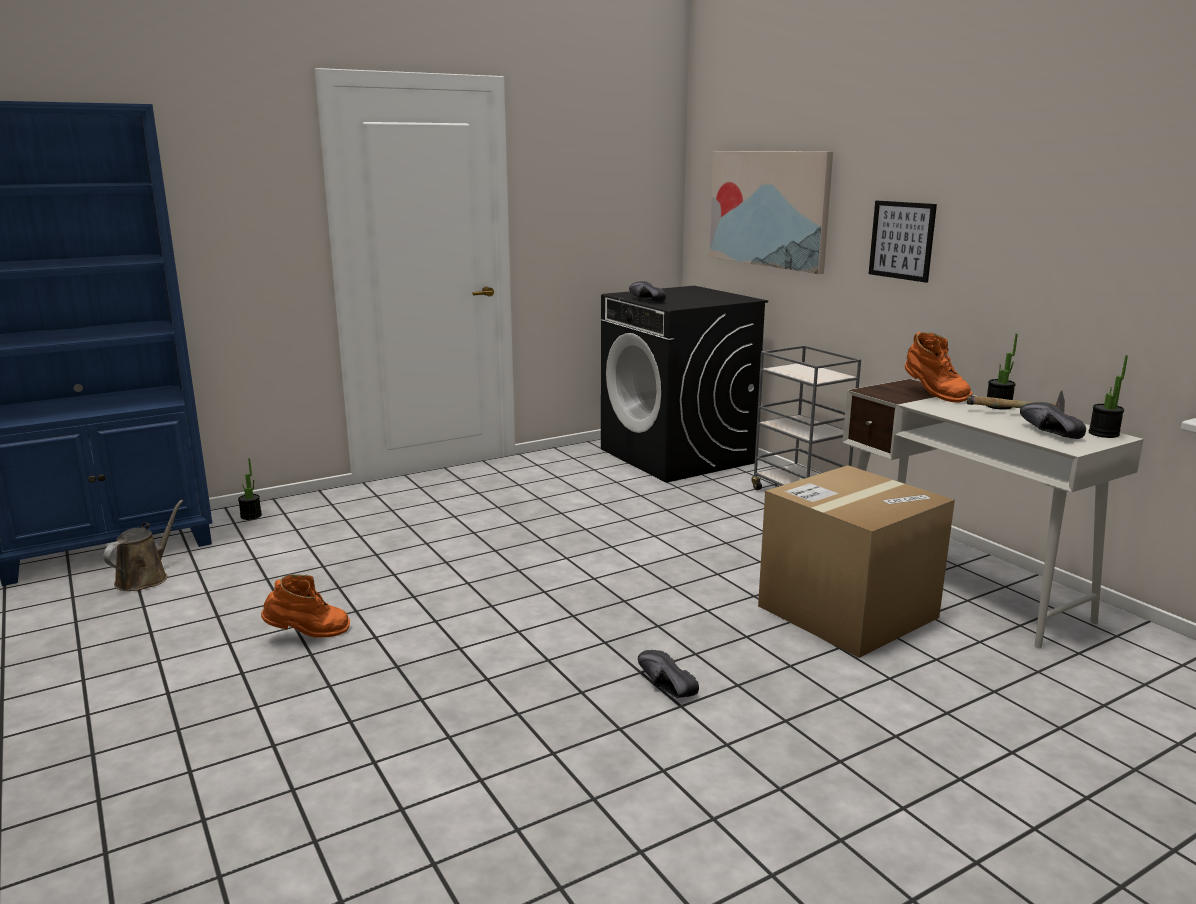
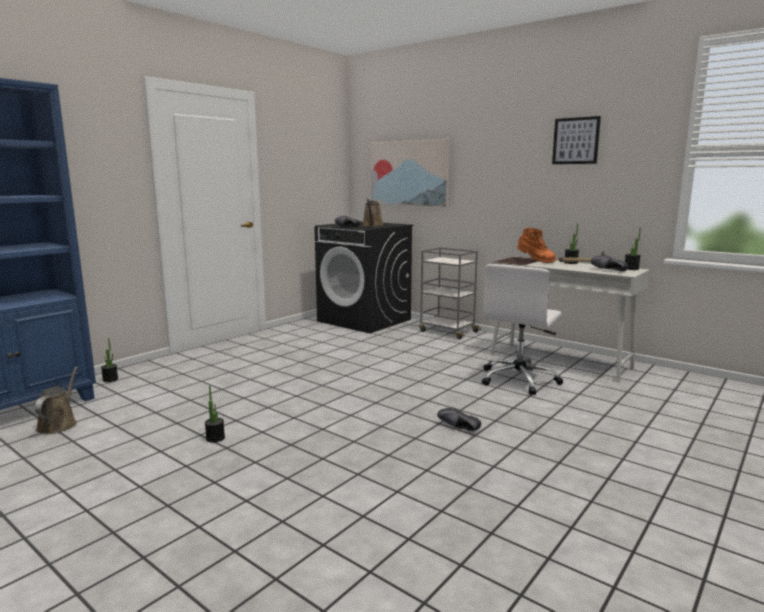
camera: 20 degrees left, 5 degrees down
(308, 636) = (215, 438): orange boot -> potted plant
(691, 300) = (372, 226): none -> brown watering can
(847, 611) = (519, 379): cardboard box -> white office chair
(902, 240) = (496, 184): picture -> picture (575, 141)

